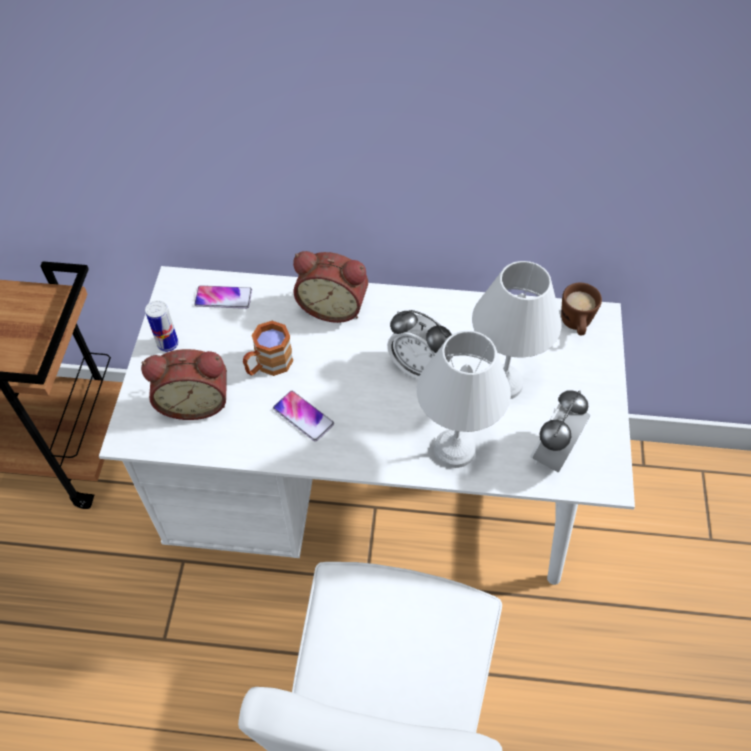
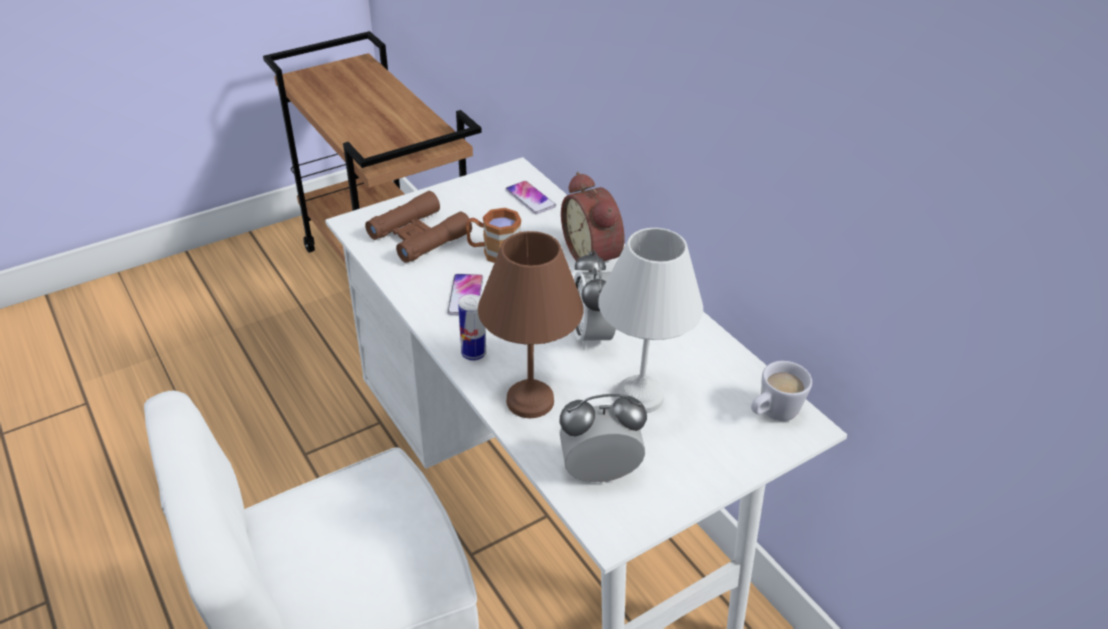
camera: 50 degrees right, 15 degrees down
(167, 344) = (456, 196): can -> can (473, 353)
(195, 401) = (419, 236): alarm clock -> brown binoculars
(456, 448) = (532, 401): white table lamp -> brown table lamp
(575, 326) = (772, 414): brown mug -> white mug

